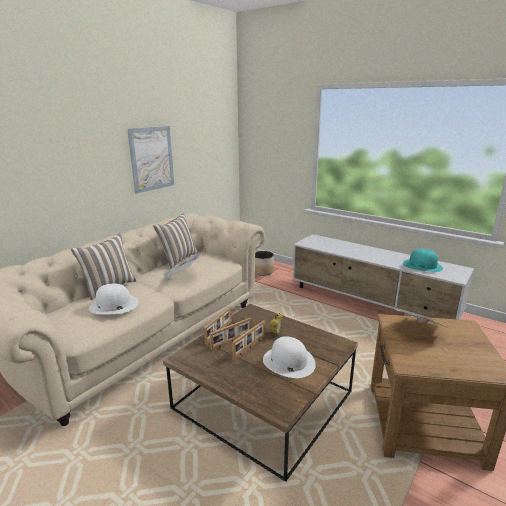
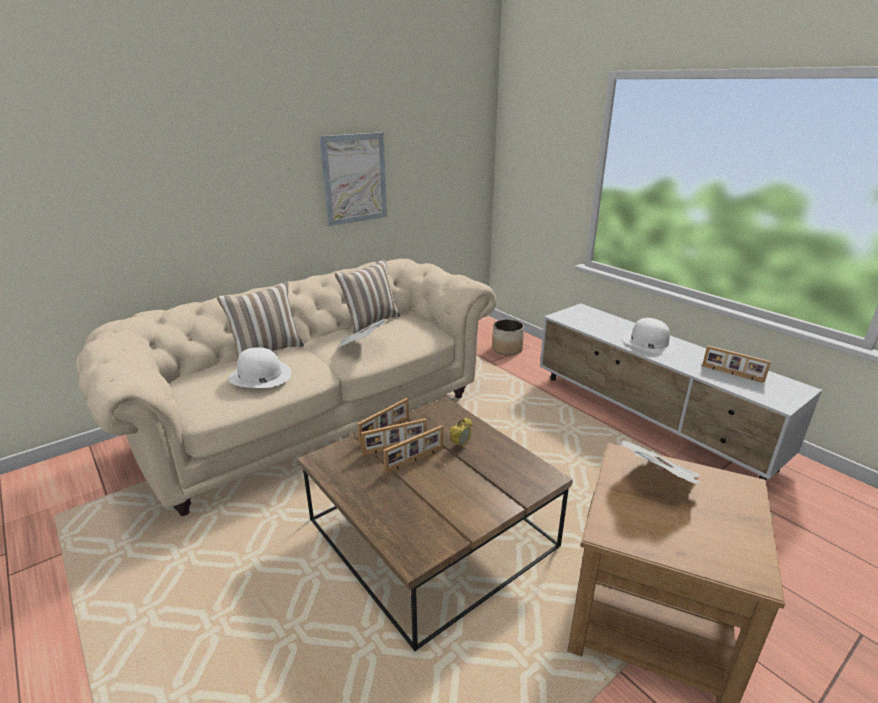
camera: 15 degrees right, 5 degrees up
(288, 361) = (457, 489): white hat -> white hat (648, 342)
(422, 265) = (732, 374): turquoise hat -> picture frame

